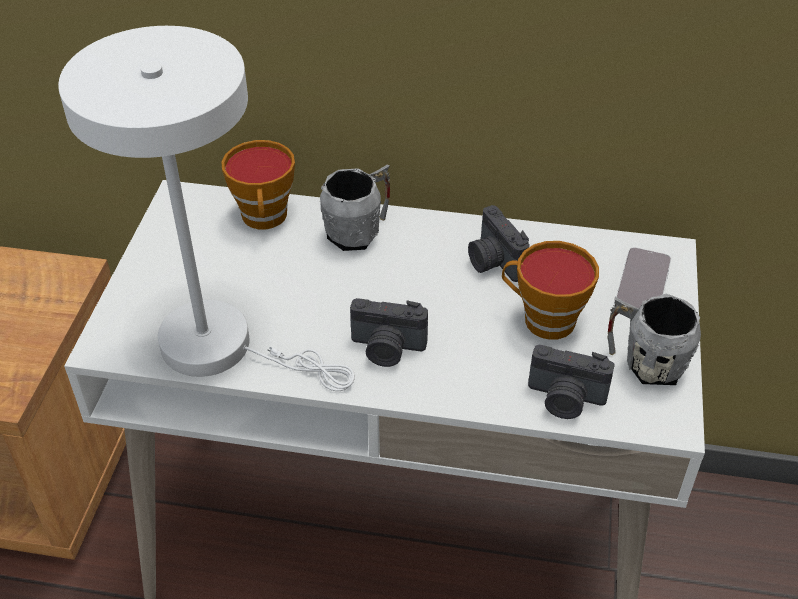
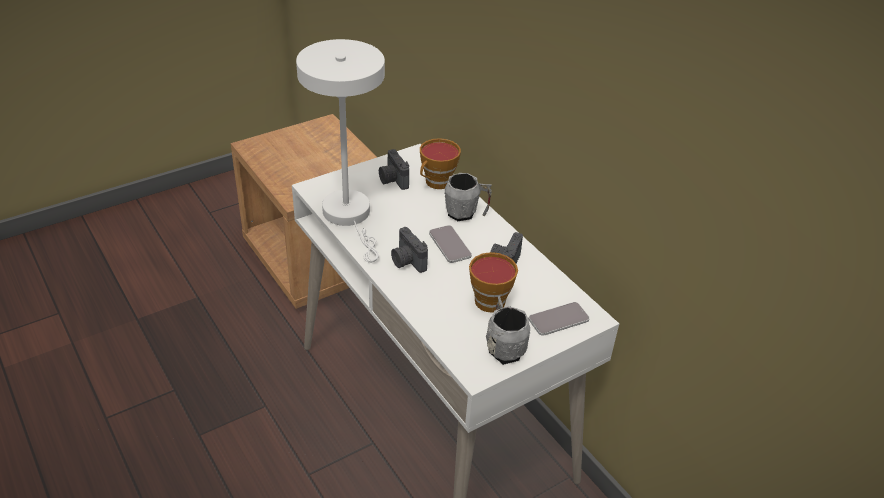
camera: 45 degrees right, 5 degrees down
(402, 286) = (450, 245): none -> phone
(565, 399) = (446, 331): camera -> camera (392, 180)

